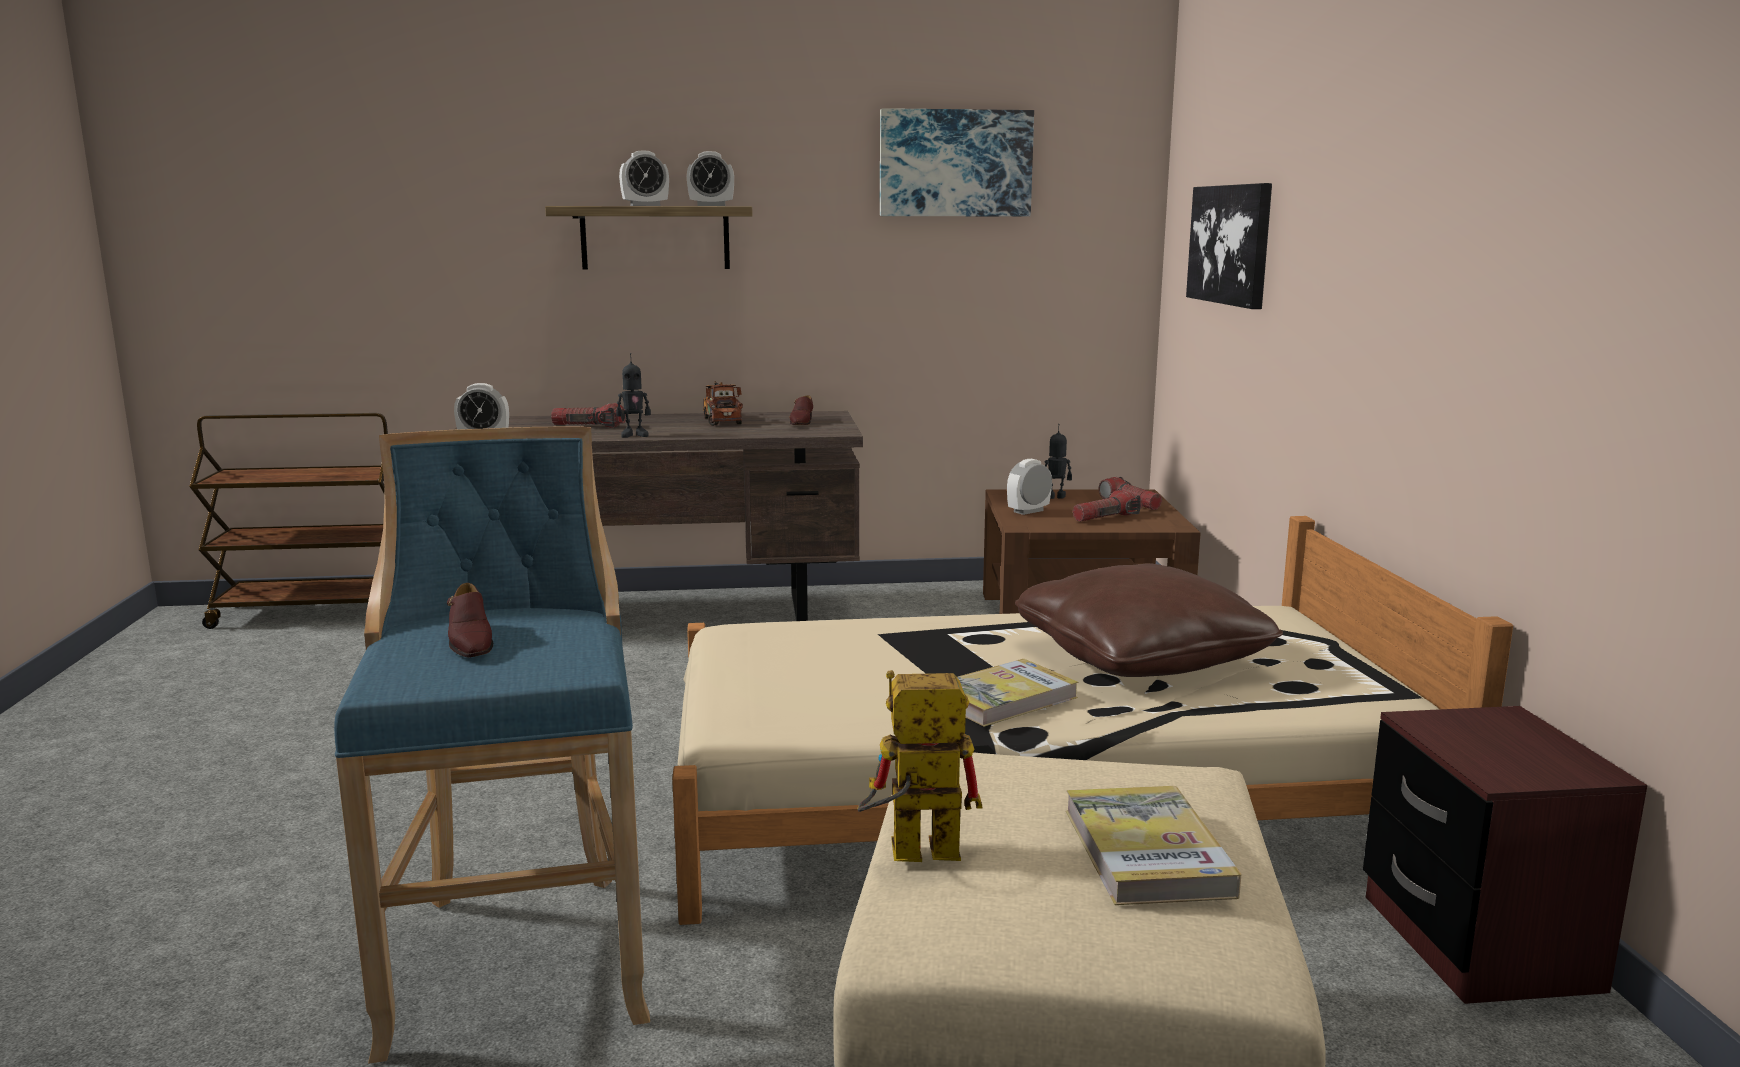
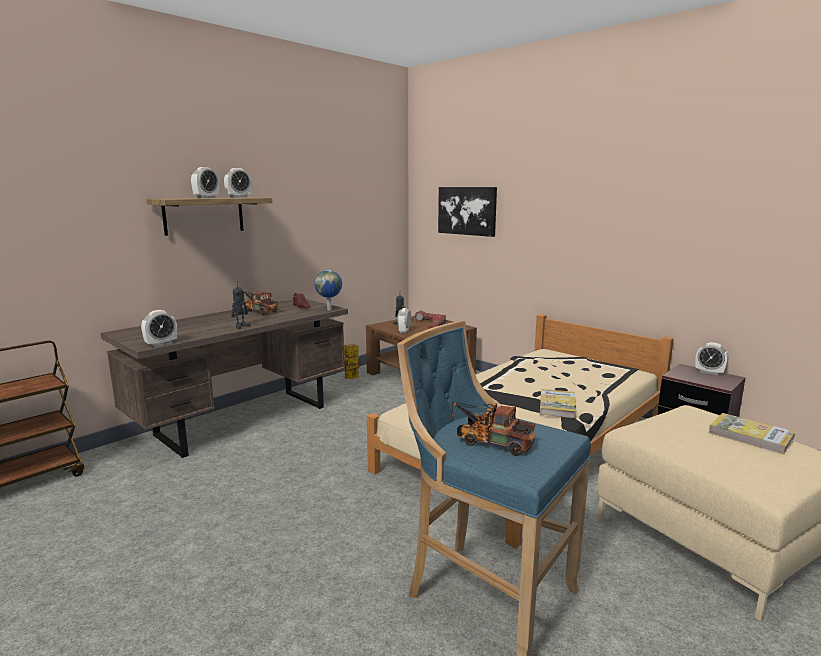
camera: 40 degrees left, 0 degrees up
(470, 642) = (490, 442): brown shoe -> toy truck
(589, 426) = (199, 326): flashlight -> none
(828, 433) = (329, 309): none -> globe
(909, 855) = (716, 464): toy robot -> toy robot (349, 378)
(955, 163) = (336, 175): picture -> none
(1141, 657) = (554, 378): brown pillow -> none
(1553, 744) = (709, 372): none -> alarm clock

